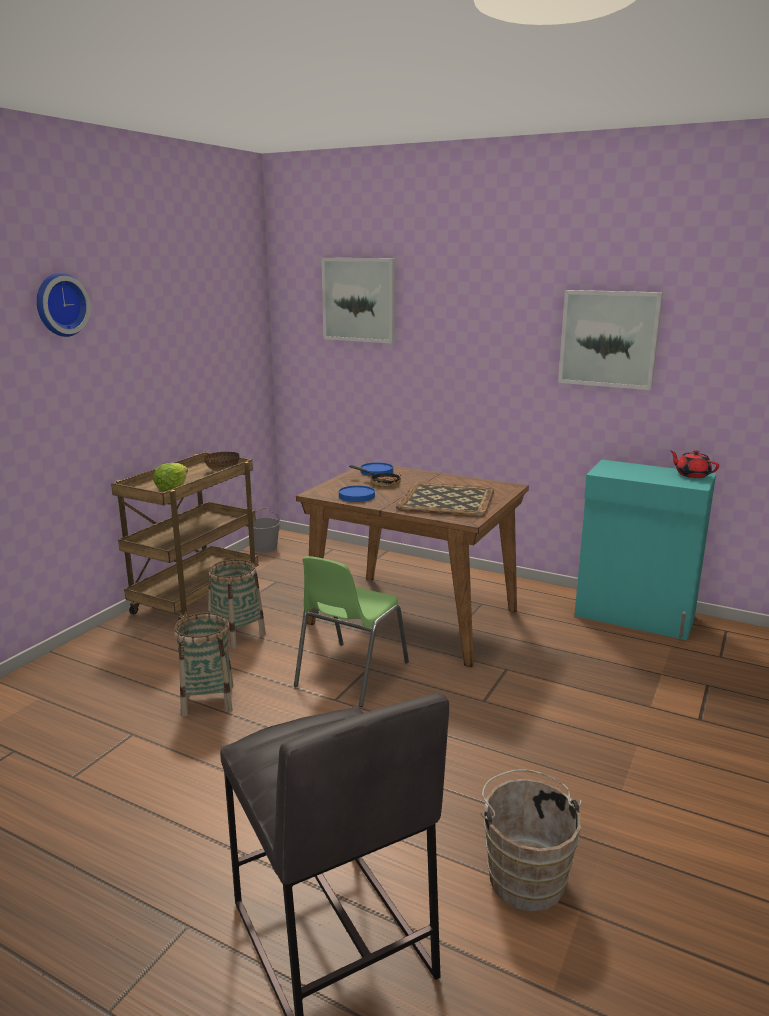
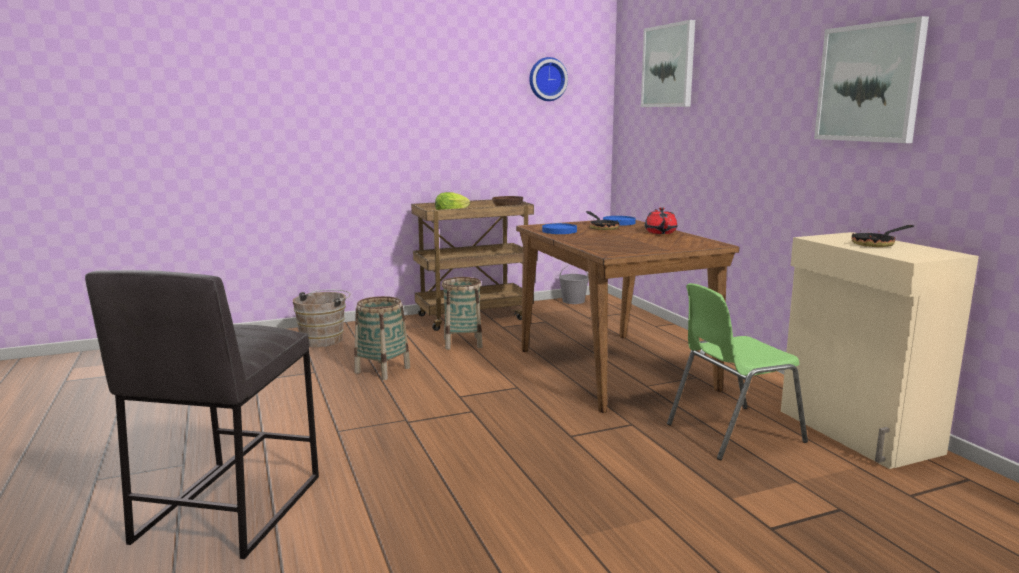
camera: 40 degrees right, 5 degrees down
(59, 304) = (384, 59): wall clock -> wall clock (547, 79)
(350, 674) = (496, 386): green chair -> green chair (731, 433)
(447, 500) = (626, 243): tray -> none
(525, 875) = (396, 542): brown bucket -> brown bucket (325, 340)
(635, 616) = (857, 432): turquoise cabinet -> beige cabinet
(648, 472) = (877, 244): none -> frying pan
(692, 475) = (934, 252): red teapot -> red teapot (660, 232)

